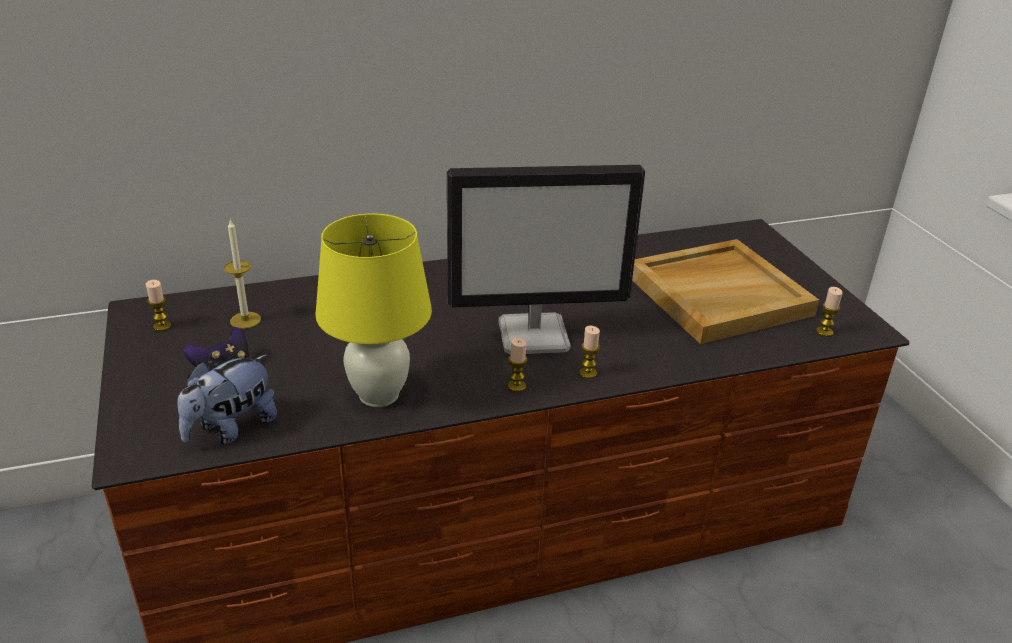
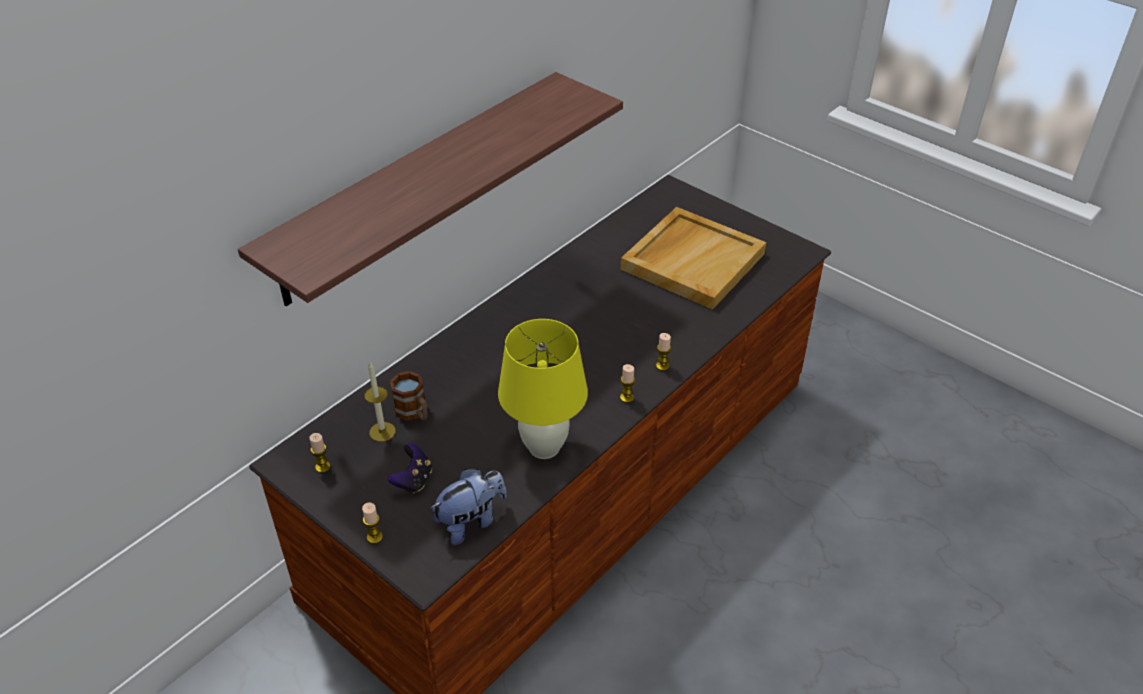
camera: 30 degrees left, 10 degrees up
(231, 428) = (471, 521): plush toy -> plush toy turned 135 degrees counterclockwise
(291, 316) = (414, 413): none -> mug
(382, 72) = (417, 186): none -> shelf
(535, 335) = (602, 350): monitor -> none
(824, 332) = (778, 265): candle -> candle (374, 537)

